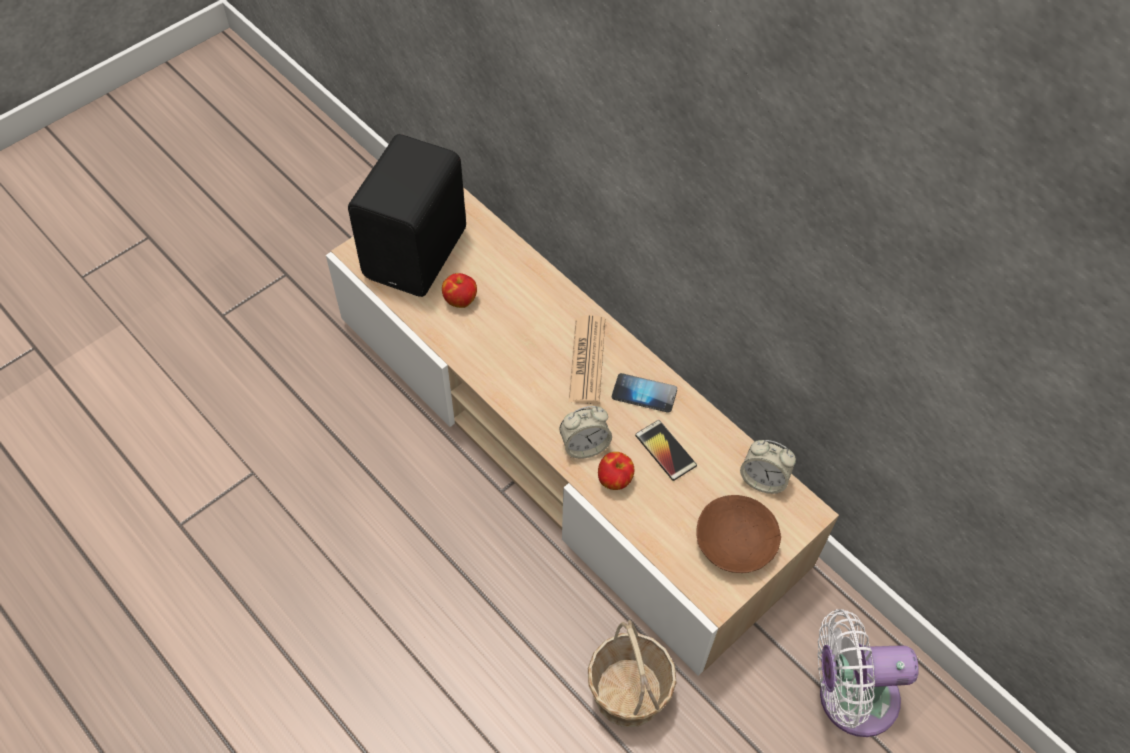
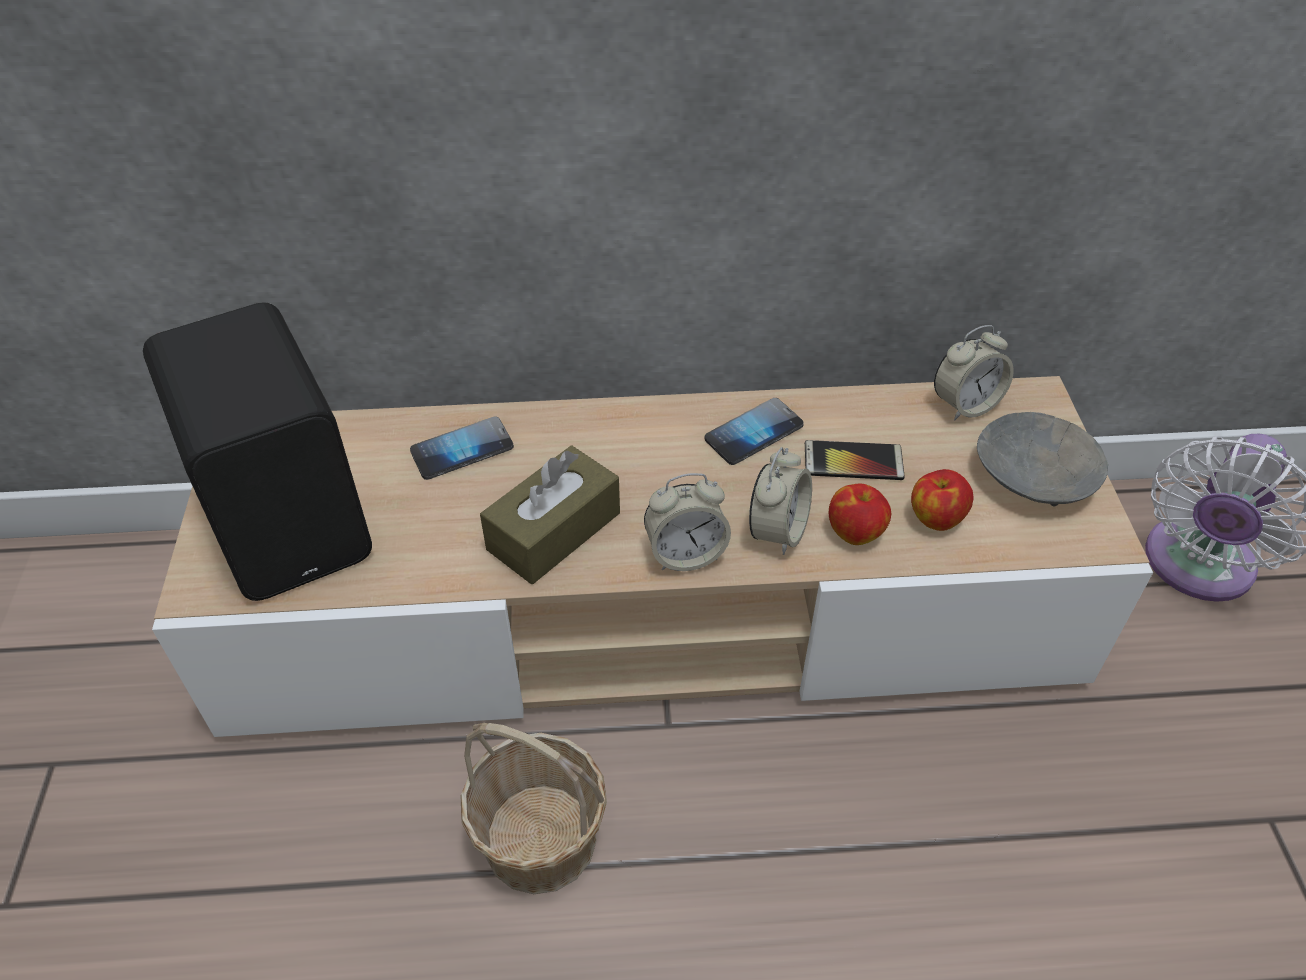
camera: 50 degrees left, 10 degrees down
(460, 299) = (419, 521): apple -> apple (935, 518)
(501, 355) = (554, 531): none -> brown tissue box
(517, 282) = (462, 450): none -> phone
(535, 416) = (685, 554): none -> alarm clock
(587, 360) = (652, 454): newspaper -> none
(628, 693) = (1067, 774): basket -> basket (540, 840)
(736, 541) = (1034, 475): brown bowl -> grey bowl

